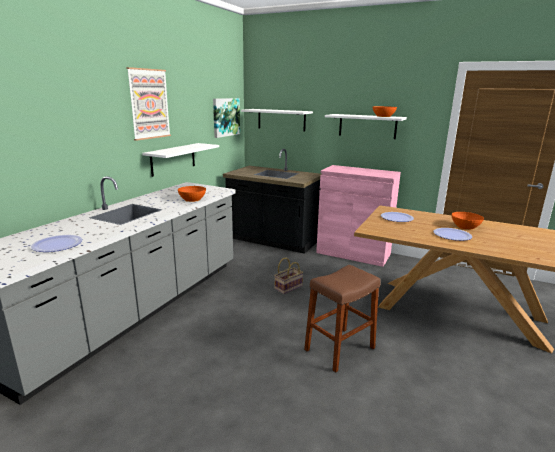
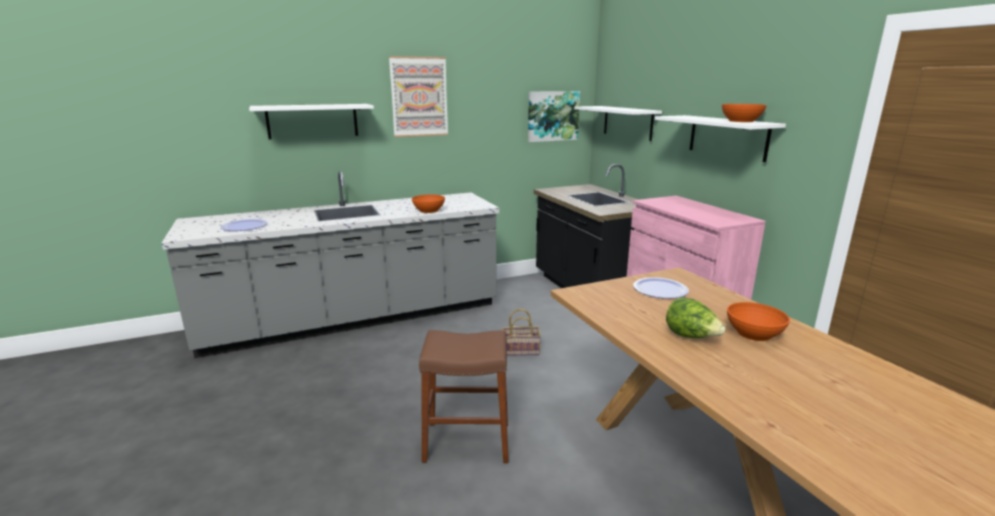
camera: 40 degrees right, 0 degrees up
(173, 159) = (452, 163): white shelf -> white shelf (312, 121)
(452, 235) = (691, 337): plate -> lettuce

